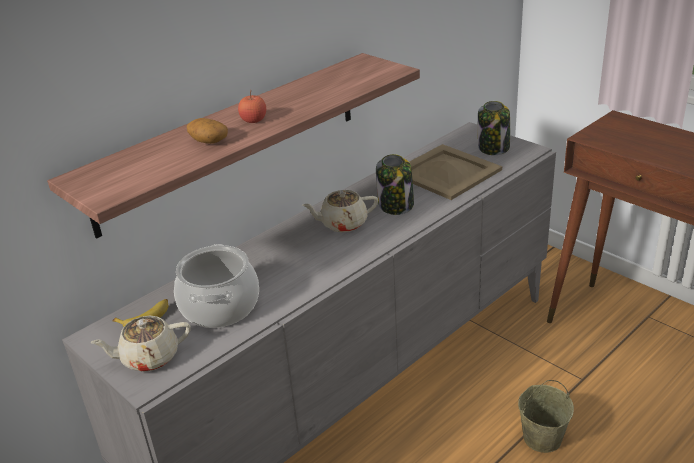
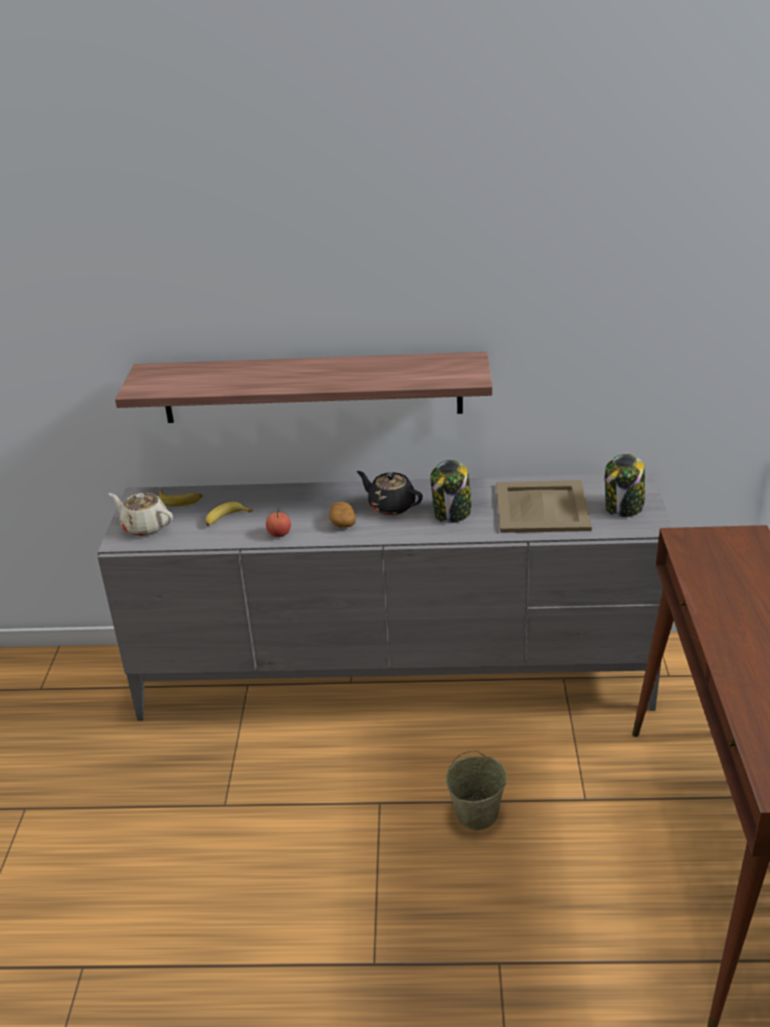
camera: 45 degrees right, 0 degrees up
(208, 141) = (249, 379): potato -> potato (342, 523)
(220, 306) = (226, 519): cooking pot -> banana
(253, 120) = (301, 376): apple -> apple (279, 534)
(342, 224) = (391, 506): beige teapot -> black teapot

